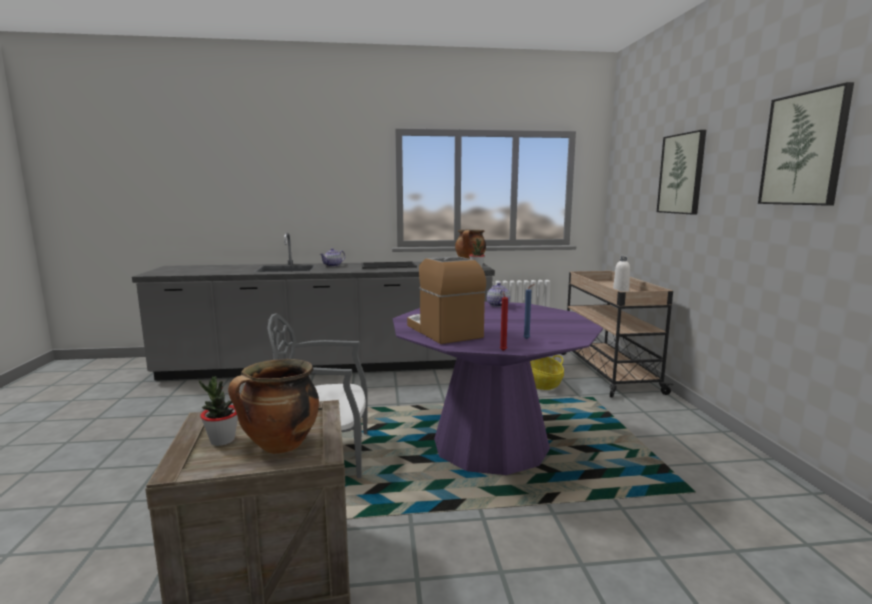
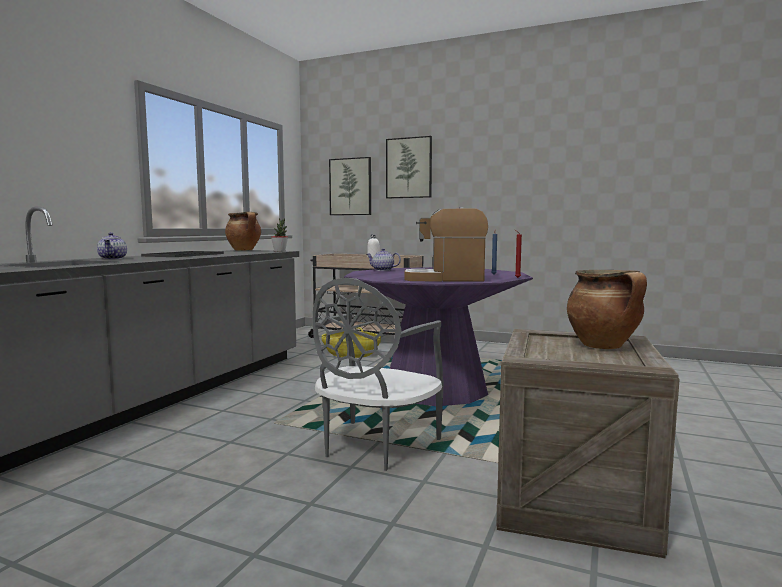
camera: 60 degrees left, 5 degrees down
(222, 440) = (582, 357): potted plant -> none
(804, 149) = (521, 152): picture -> picture (350, 187)

